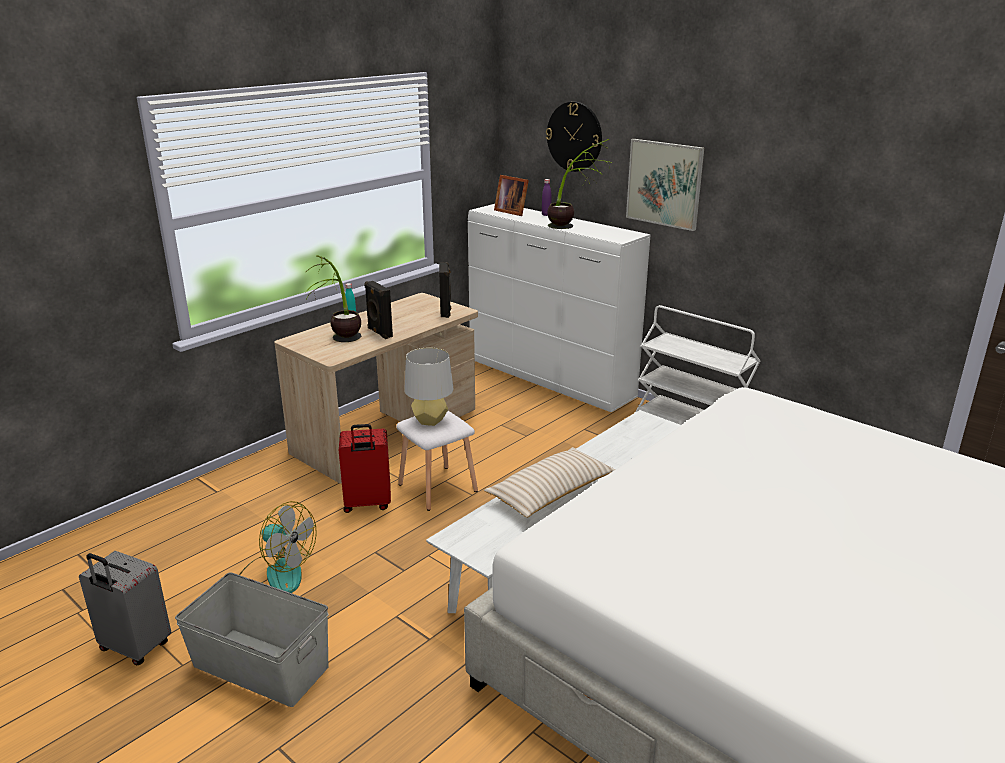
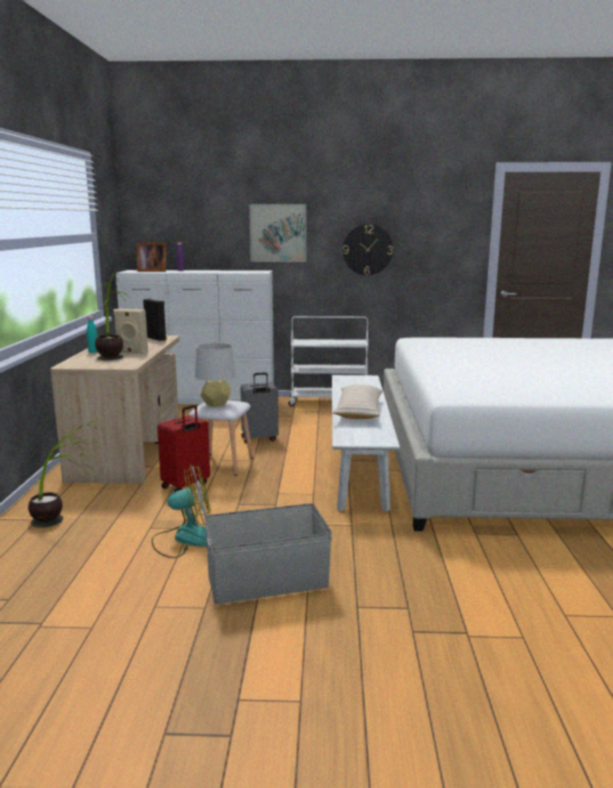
camera: 40 degrees left, 10 degrees down
(134, 648) = (142, 618): grey suitcase -> grey suitcase (259, 439)
(379, 333) = (132, 352): black speaker -> beige speaker
(573, 228) = (218, 272): potted plant -> potted plant (66, 520)
(574, 136) = (197, 208): wall clock -> wall clock (367, 249)

